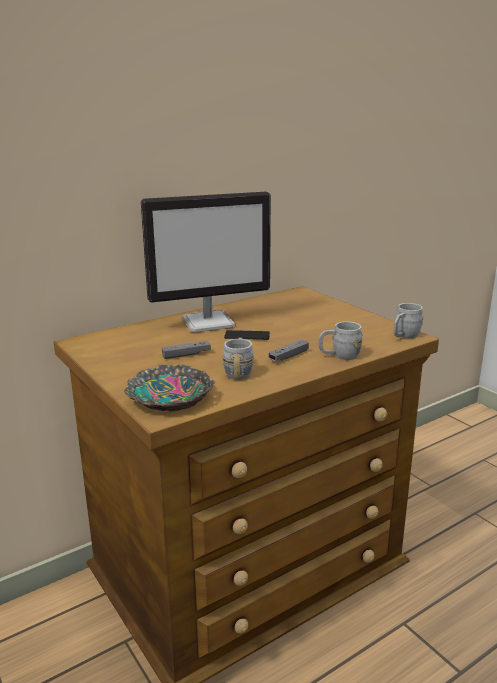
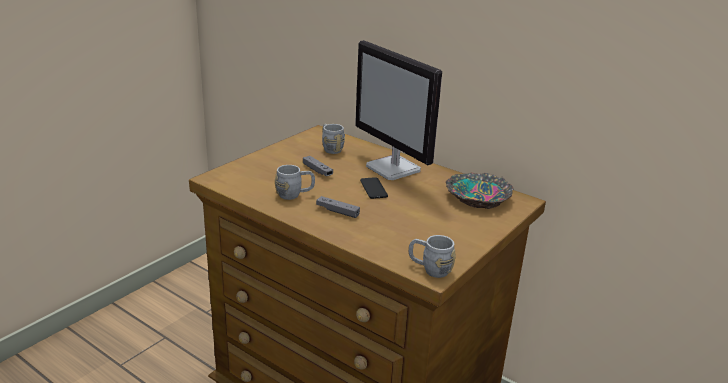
camera: 70 degrees right, 5 degrees up
(169, 397) = (239, 176): bowl -> bowl (477, 196)
(339, 356) = (352, 235): grey mug -> grey mug (330, 148)

